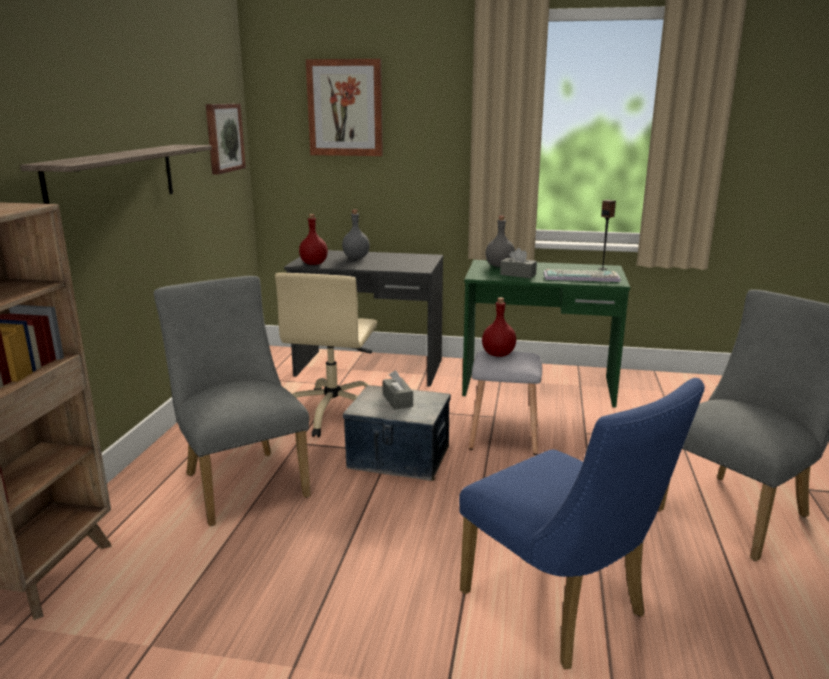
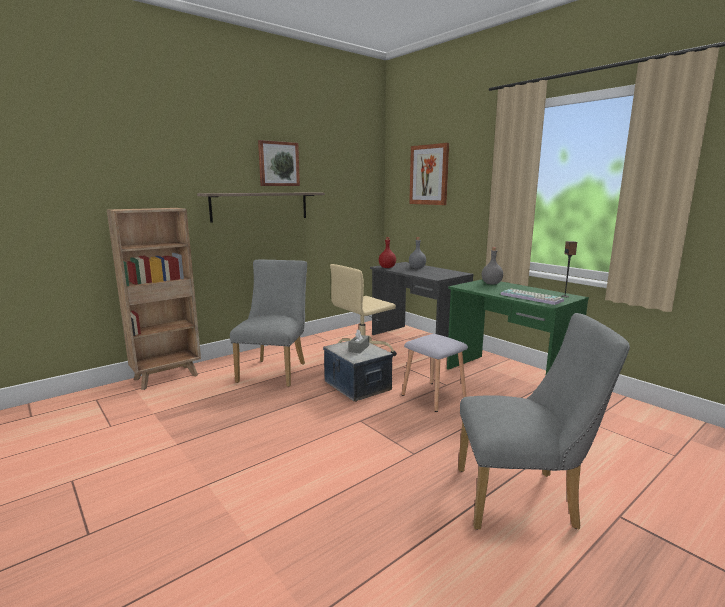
camera: 40 degrees right, 5 degrees down
(223, 138) = (358, 192): picture -> picture (278, 164)
(498, 354) = (434, 336): red bottle -> none
(518, 274) = (489, 289): grey tissue box -> none
(562, 610) = (310, 485): blue chair -> none

